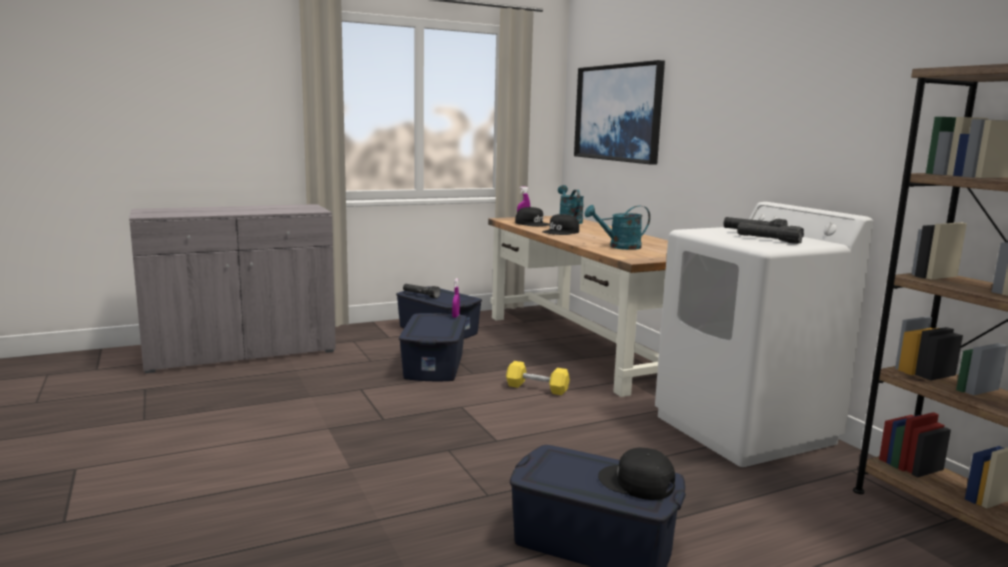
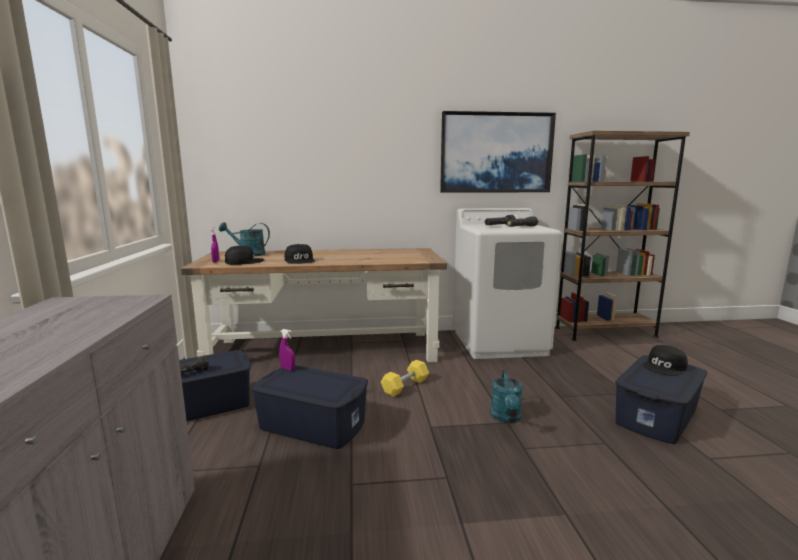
camera: 70 degrees left, 0 degrees up
(618, 113) = (278, 152): picture -> picture (496, 153)
(619, 247) = (382, 258): turquoise watering can -> turquoise watering can (506, 418)

